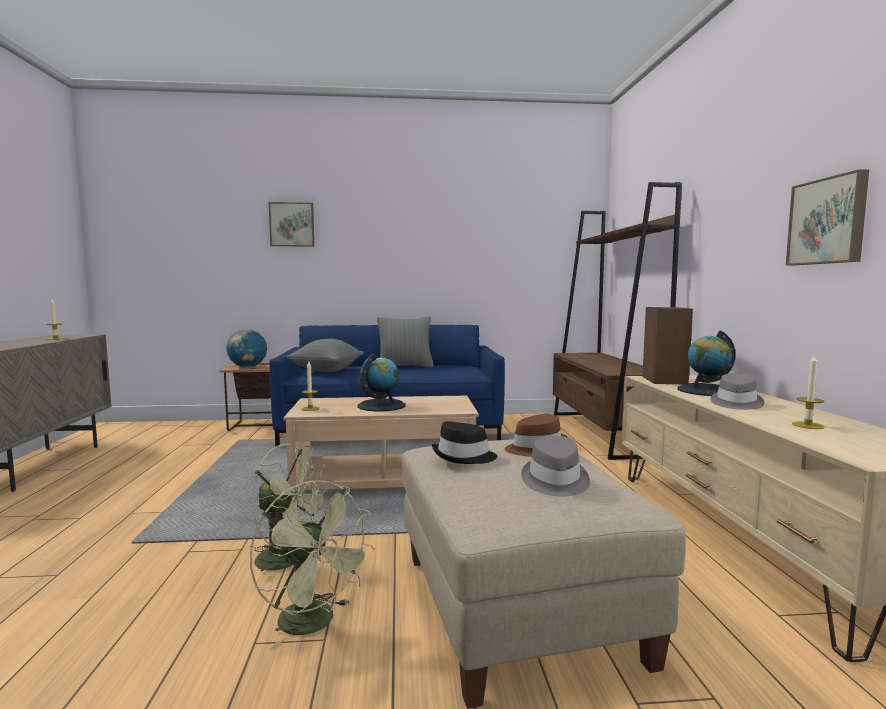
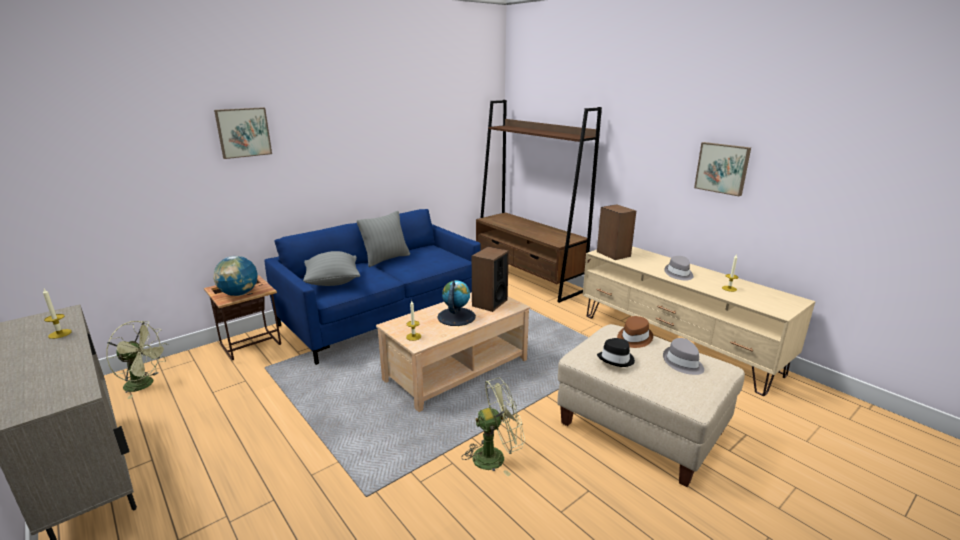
camera: 35 degrees left, 15 degrees up
(315, 624) = (571, 485): green fan -> green fan (145, 384)
(439, 404) = (489, 303): none -> speaker
(707, 391) = (649, 262): globe -> none

